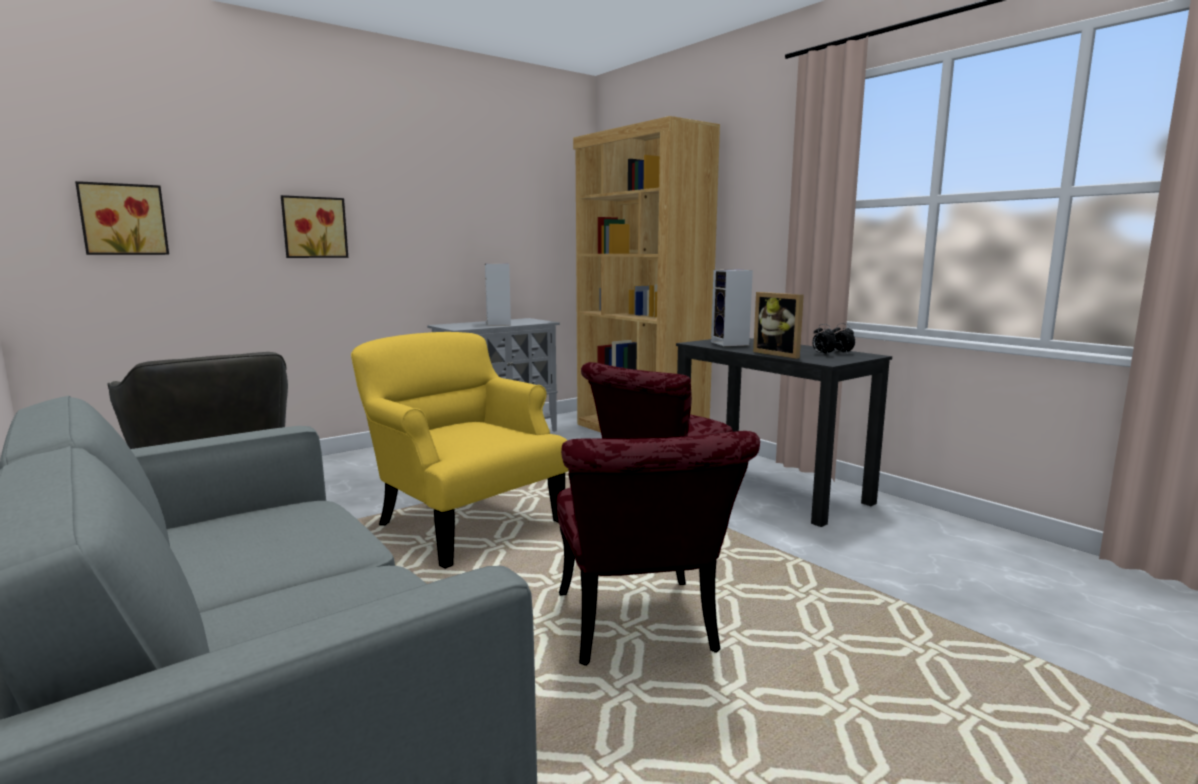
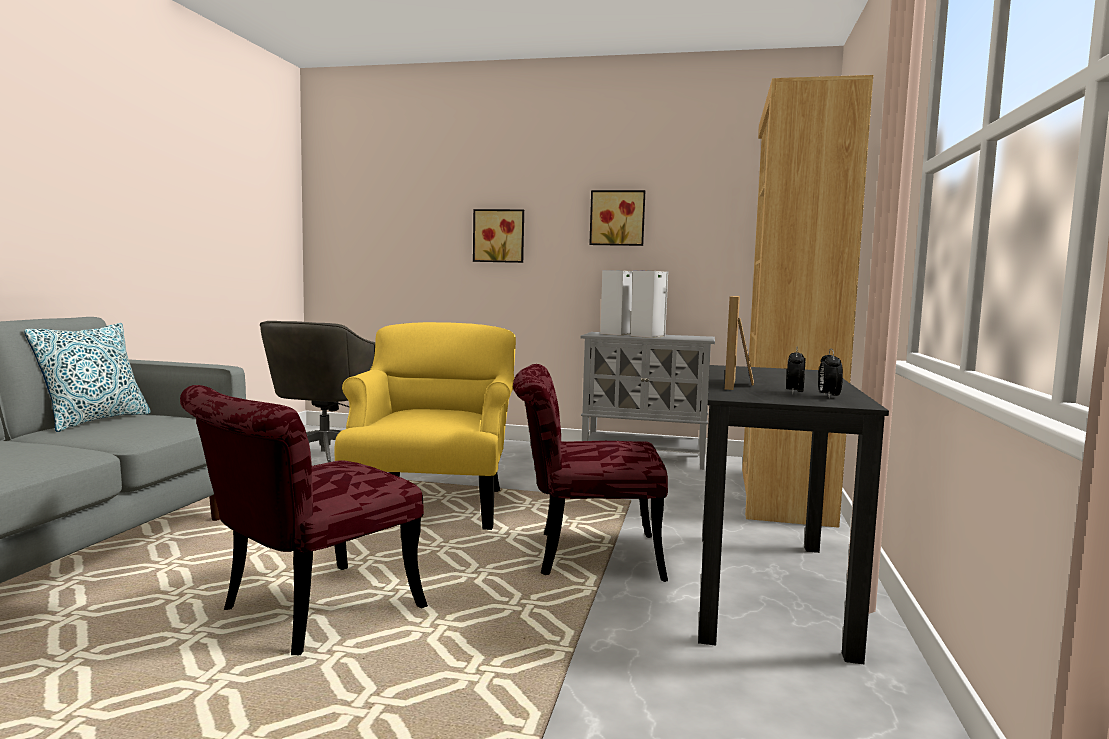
camera: 50 degrees right, 5 degrees down
(123, 219) = (372, 231): picture -> picture (617, 218)
(176, 553) = (95, 421): none -> pillow
(731, 344) = (761, 372): speaker -> speaker (617, 334)

